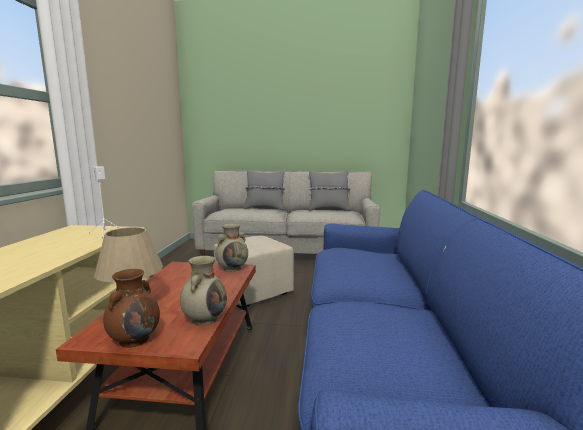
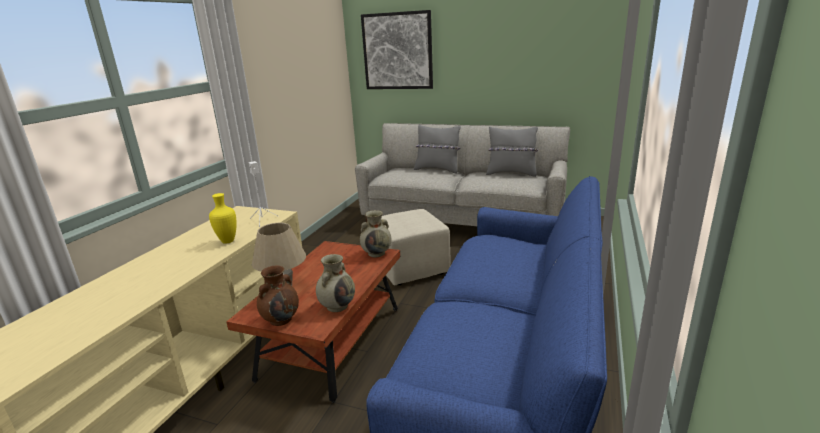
camera: 15 degrees right, 10 degrees up
(63, 252) = (228, 241): none -> yellow vase
(227, 110) = (397, 51): none -> picture

